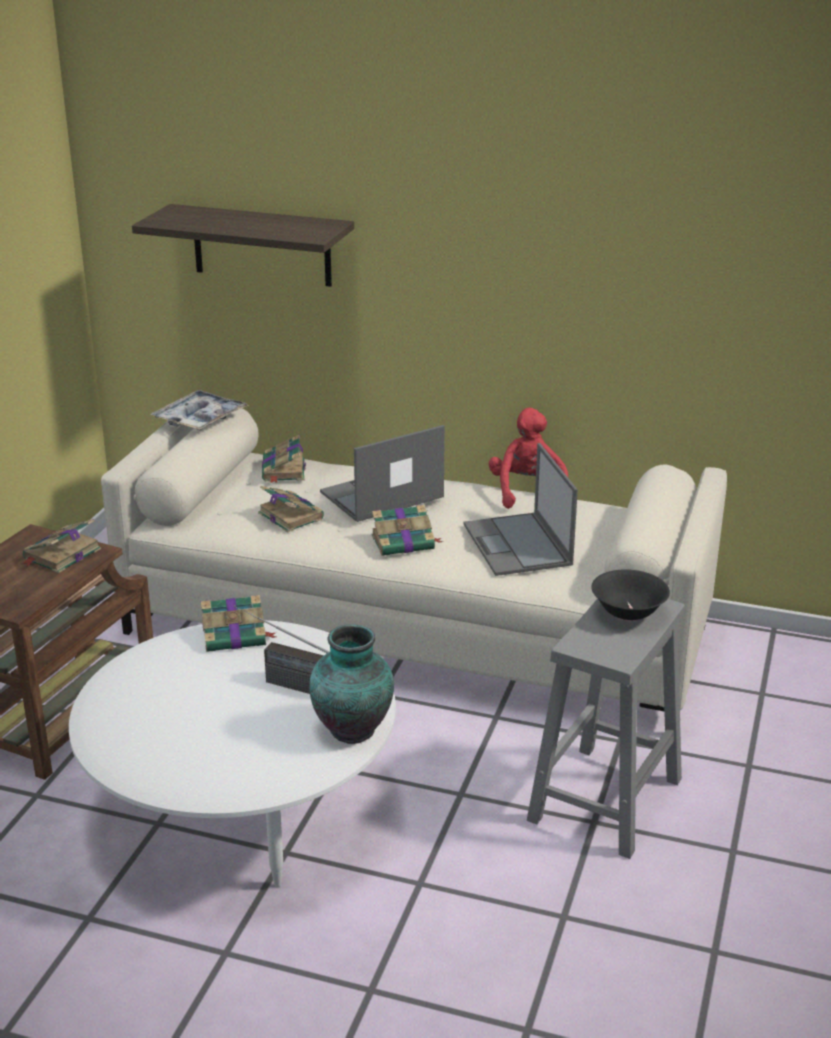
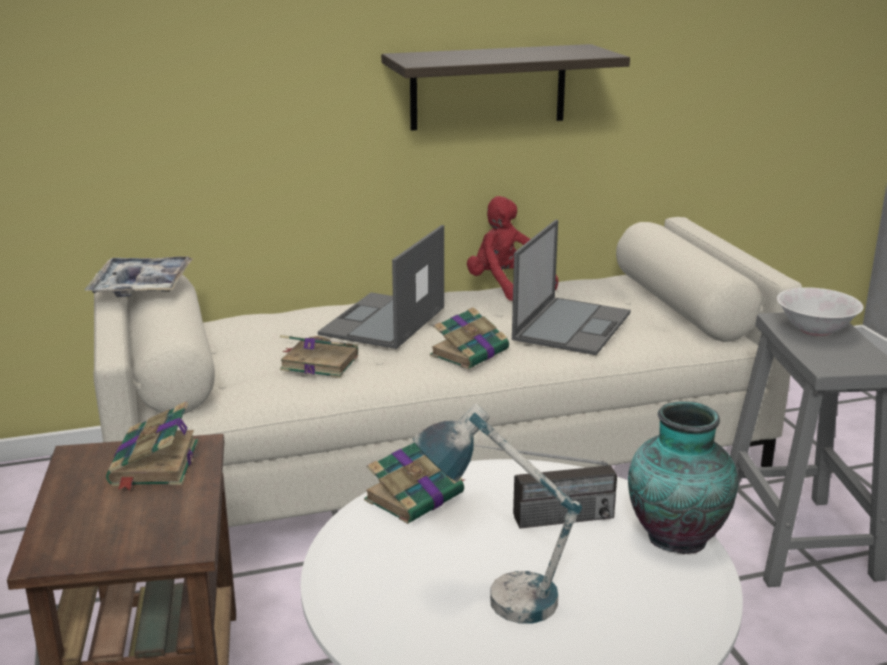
camera: 35 degrees left, 5 degrees down
(190, 715) = (493, 597): none -> table lamp
(262, 245) = (170, 63): shelf -> shelf (488, 87)
(283, 470) = (247, 328): book -> none
(518, 545) = (572, 325): laptop -> laptop turned 105 degrees counterclockwise
(628, 613) = (815, 330): black bowl -> white bowl

